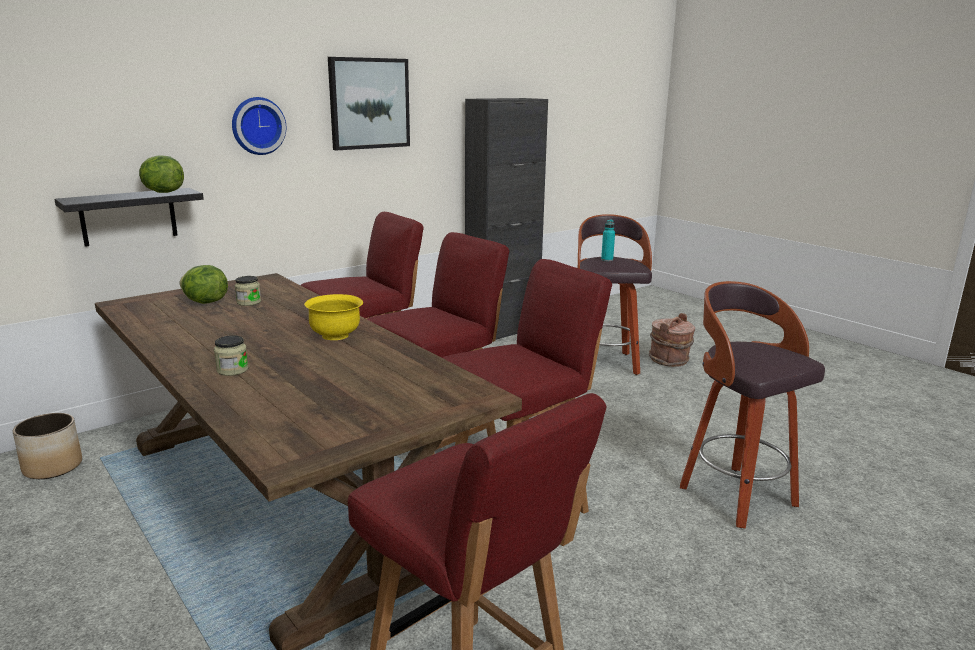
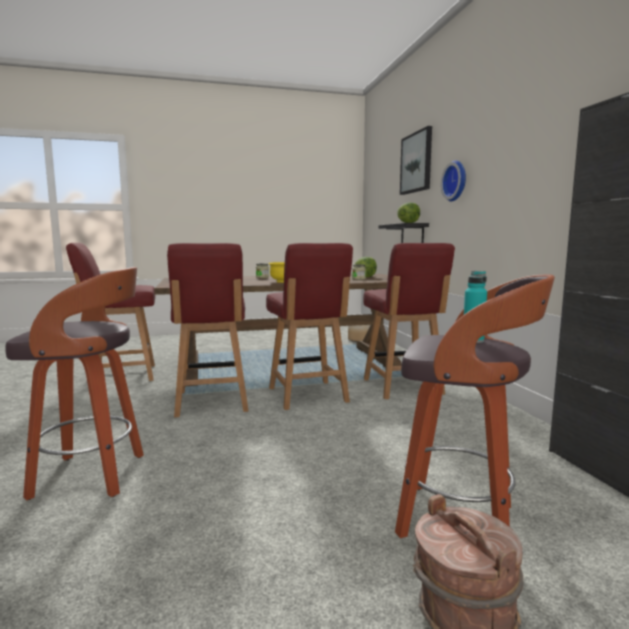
camera: 115 degrees right, 10 degrees down
(369, 103) = (520, 148): picture -> picture (416, 162)

